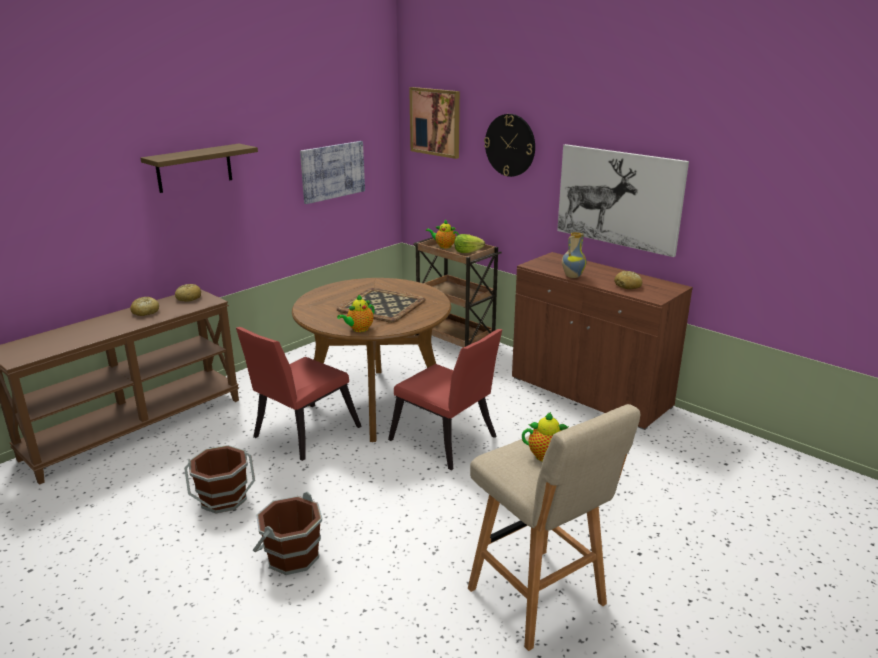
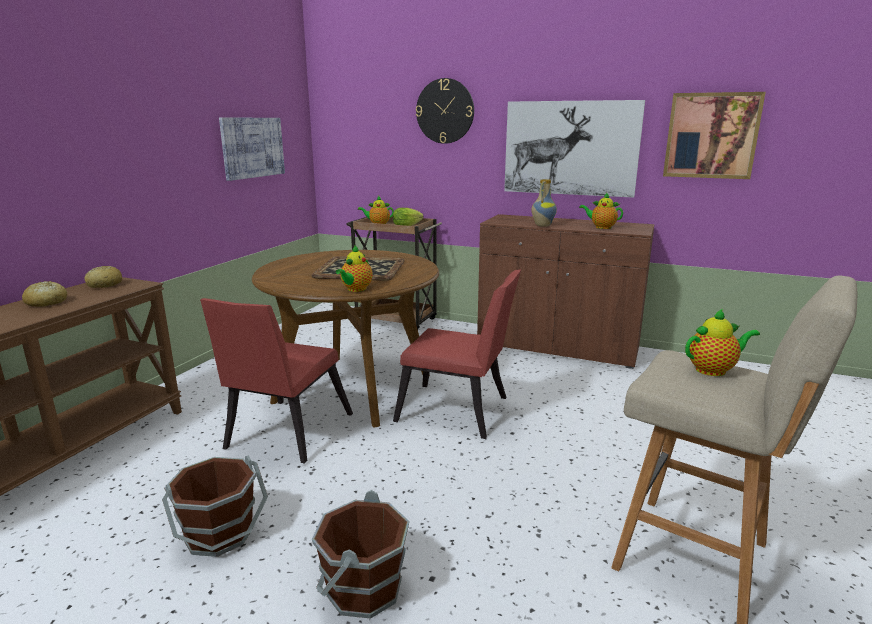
camera: 20 degrees left, 5 degrees down
(194, 168) = (97, 118): shelf -> none
(435, 122) = (355, 98): picture -> picture (711, 135)
(628, 286) = (601, 227): bread -> teapot

